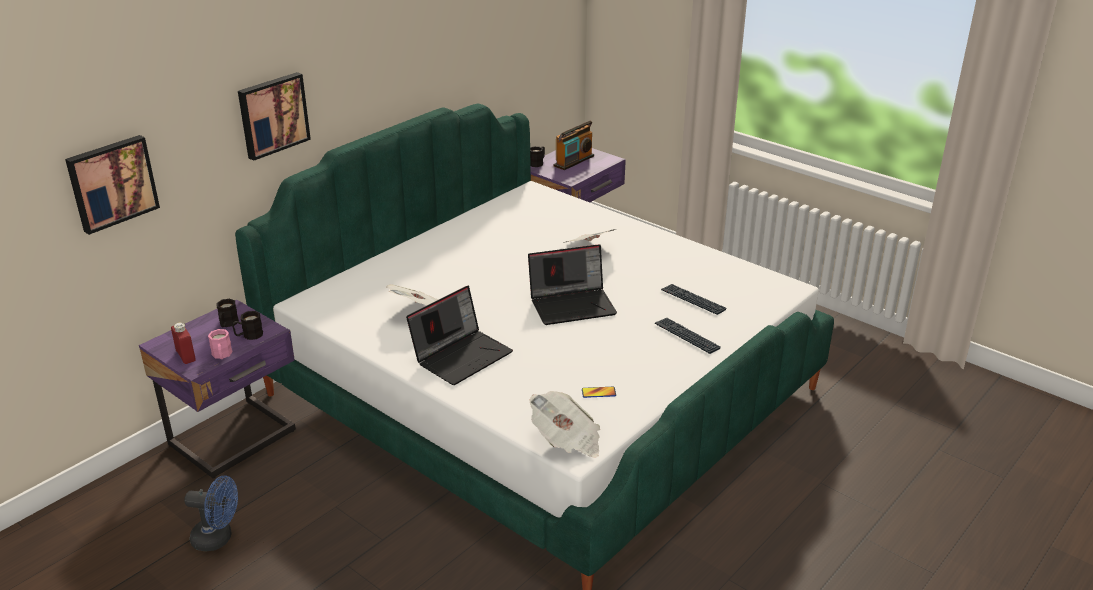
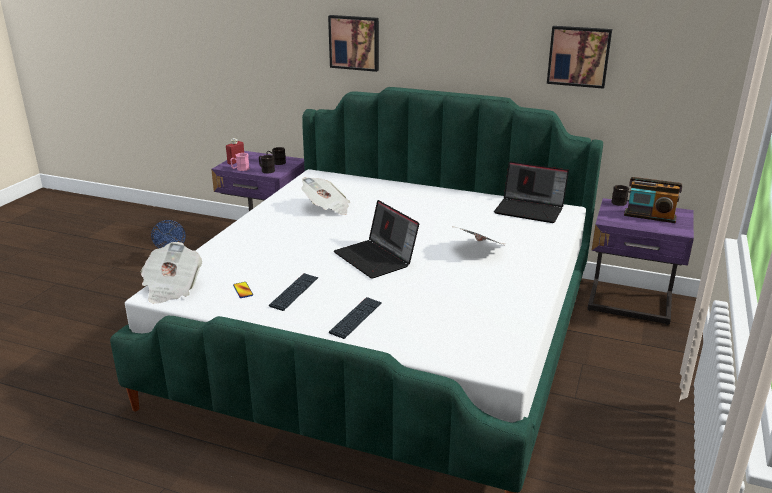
camera: 70 degrees right, 5 degrees down
(111, 183) = (244, 42): picture -> picture (579, 56)
(462, 355) = (274, 232): laptop -> laptop (530, 210)
(693, 300) = (427, 313): keyboard -> keyboard (294, 292)

